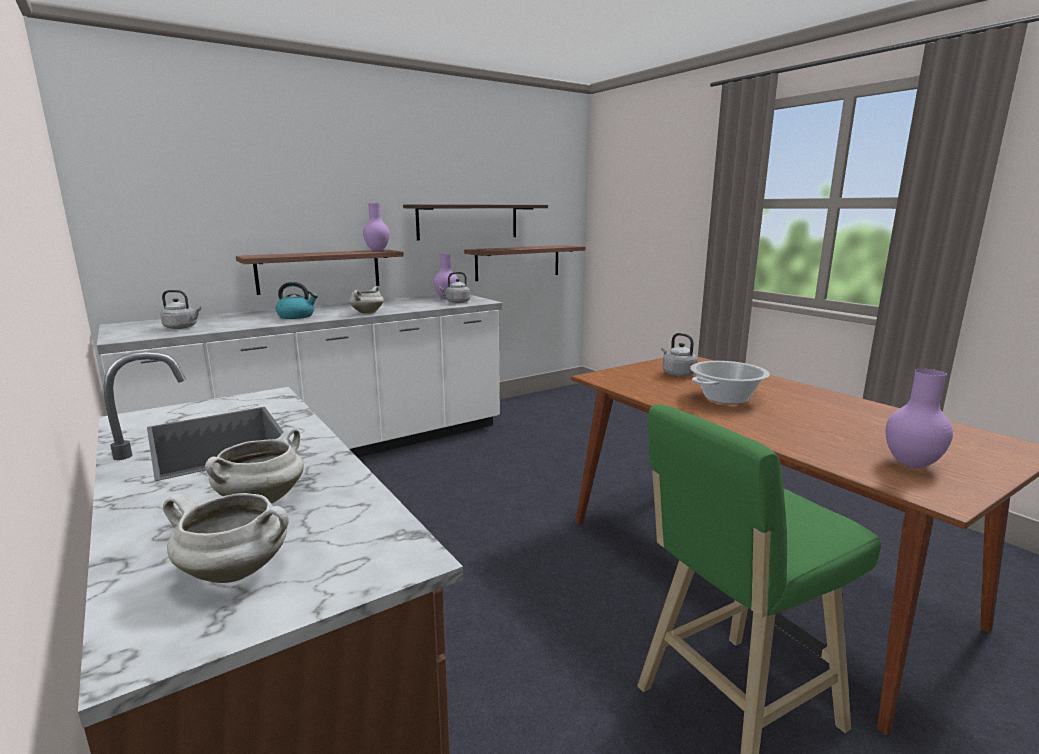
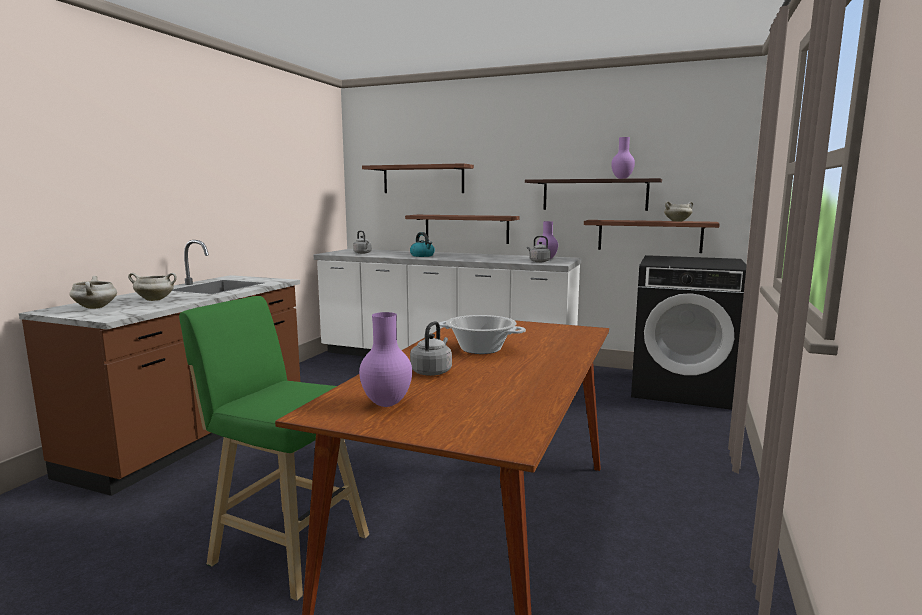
camera: 55 degrees right, 5 degrees down
(240, 201) = (423, 179): none -> shelf
(367, 313) = (459, 259): white cooking pot -> white cooking pot (677, 221)
(377, 250) = (502, 215): purple vase -> purple vase (622, 178)
(575, 400) = (683, 389): none -> black washing machine
(677, 373) = (527, 333): grey kettle -> grey kettle (432, 371)

